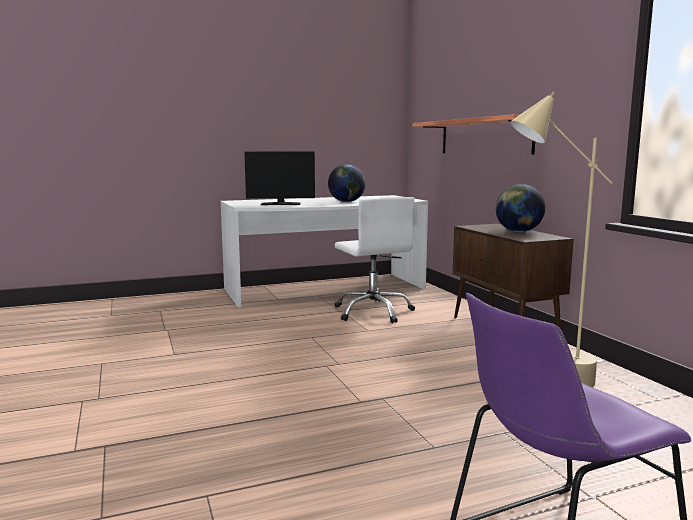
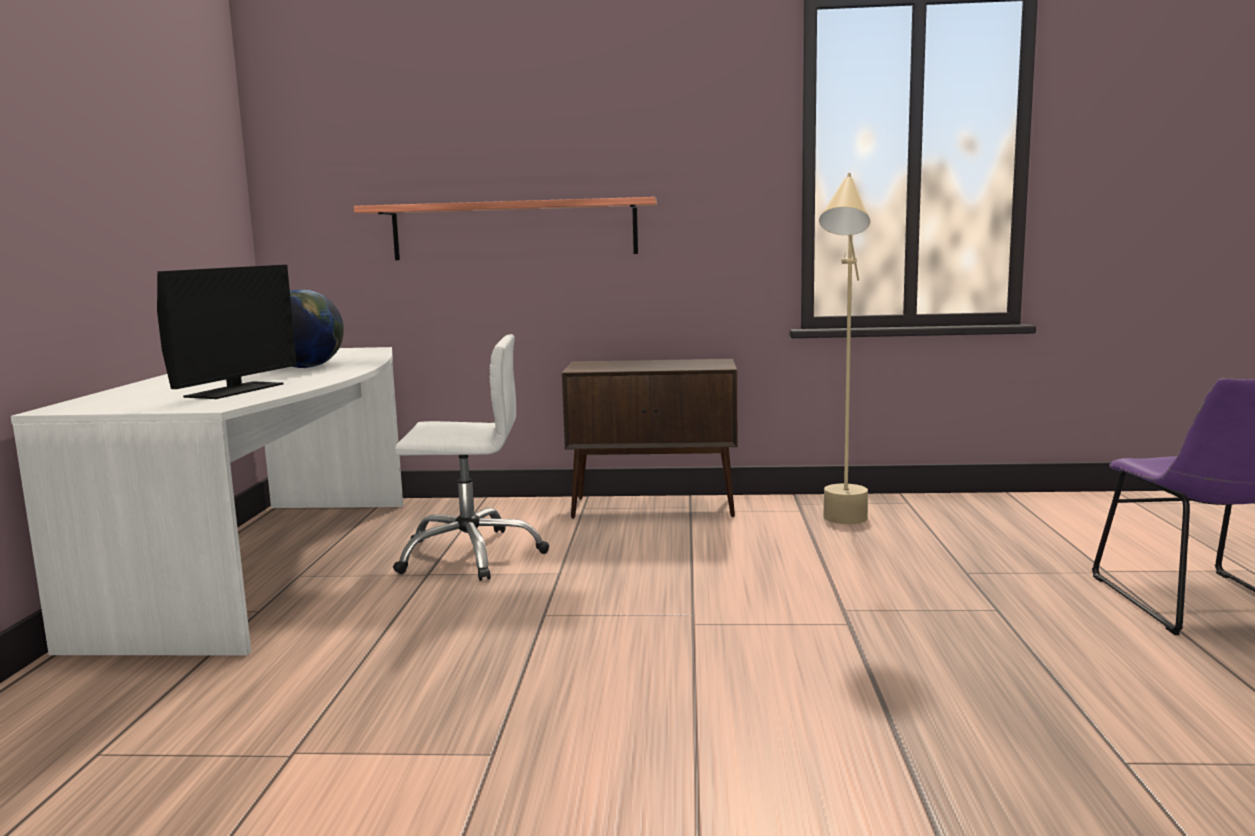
camera: 65 degrees left, 0 degrees up
(518, 231) = (656, 363): globe -> none

